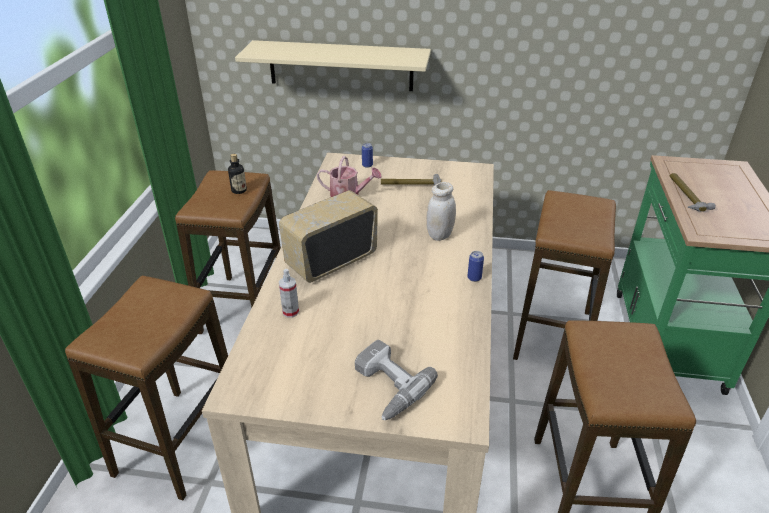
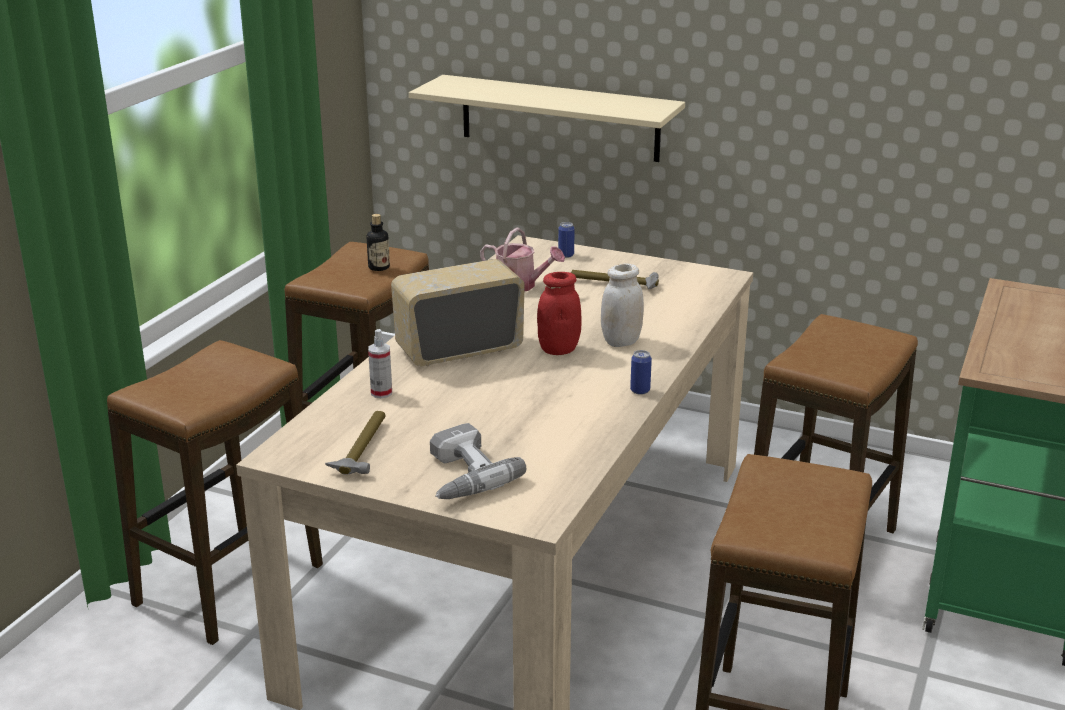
camera: 15 degrees right, 10 degrees down
(401, 249) = (558, 349): none -> red jar
(686, 196) = (1001, 329): hammer -> hammer (363, 449)

